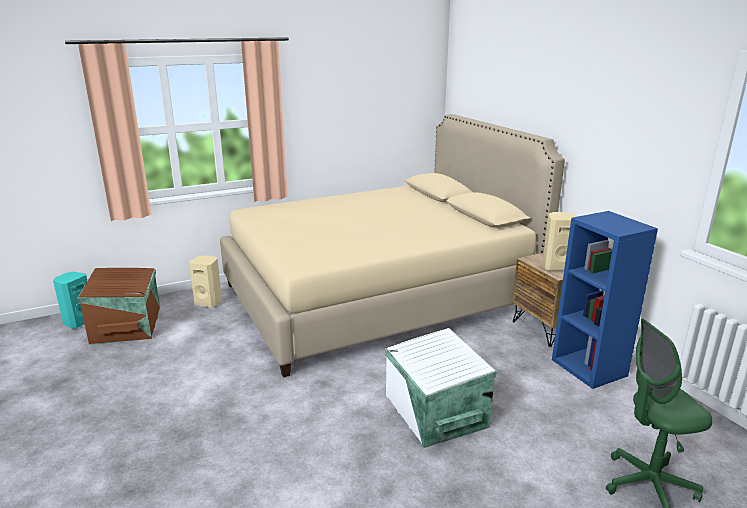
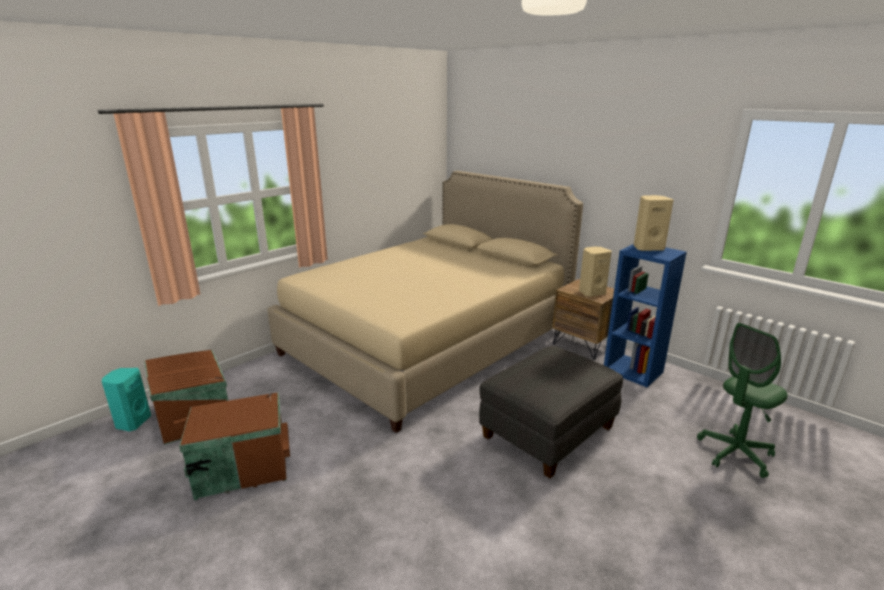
camera: 20 degrees left, 0 degrees up
(135, 375) = (241, 465): none -> brown storage box
(209, 302) = (269, 375): beige speaker -> beige speaker (647, 248)
(435, 412) = (547, 434): white storage box -> grey ottoman

